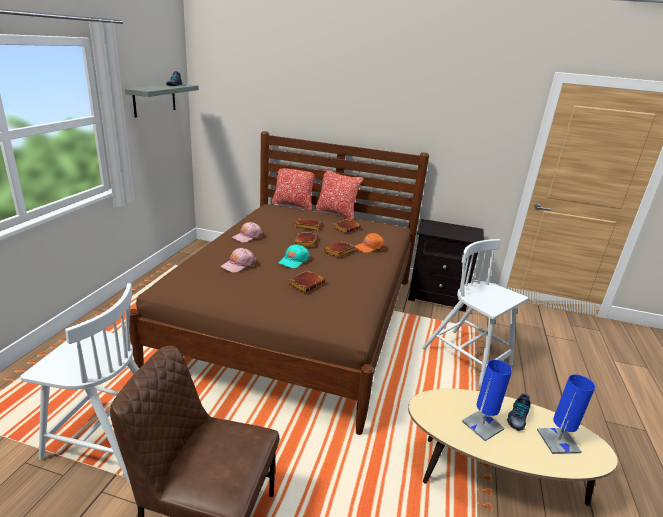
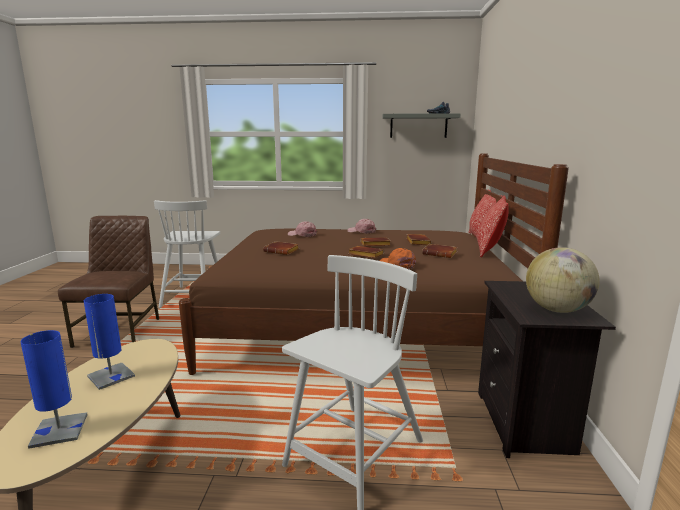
camera: 80 degrees right, 10 degrees down
(294, 261) = (326, 245): turquoise cap -> none
(465, 232) = (557, 310): none -> globe
(517, 417) = (114, 401): shoe -> none

